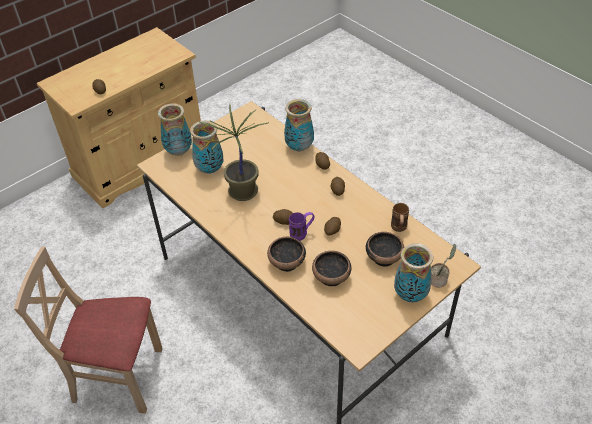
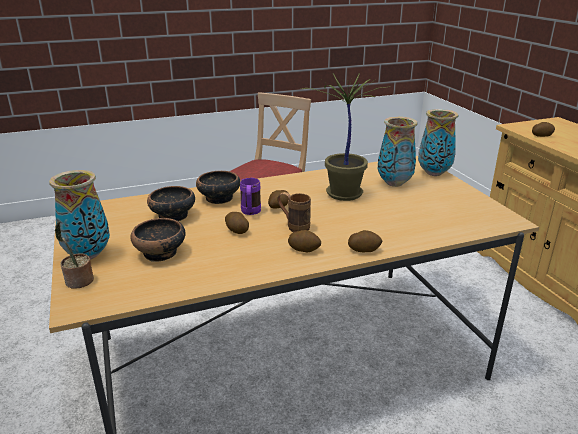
camera: 110 degrees right, 20 degrees down
(299, 147) = (412, 240): vase -> none
(398, 229) = (191, 277): brown mug -> brown mug (293, 226)

